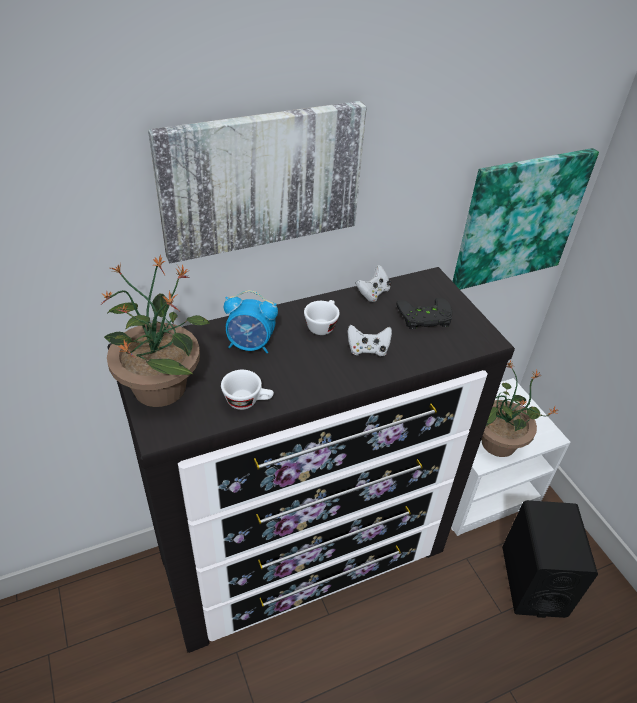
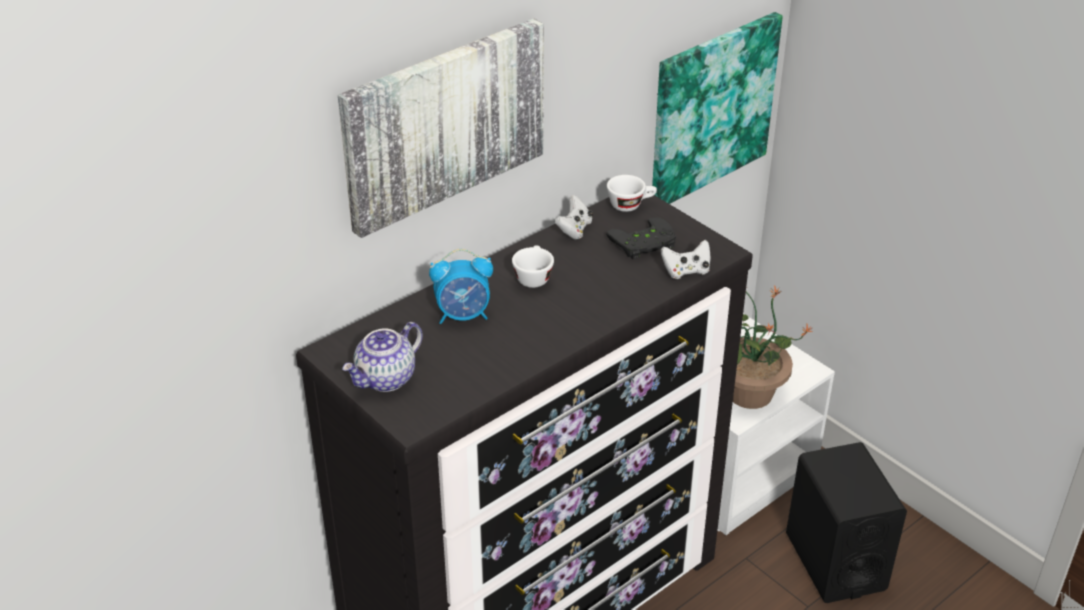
camera: 15 degrees left, 5 degrees down
(160, 386) = (386, 379): potted plant -> teapot
(248, 401) = (491, 371): white cup -> white cup (631, 205)
(368, 350) = (596, 291): white game controller -> white game controller (686, 271)

